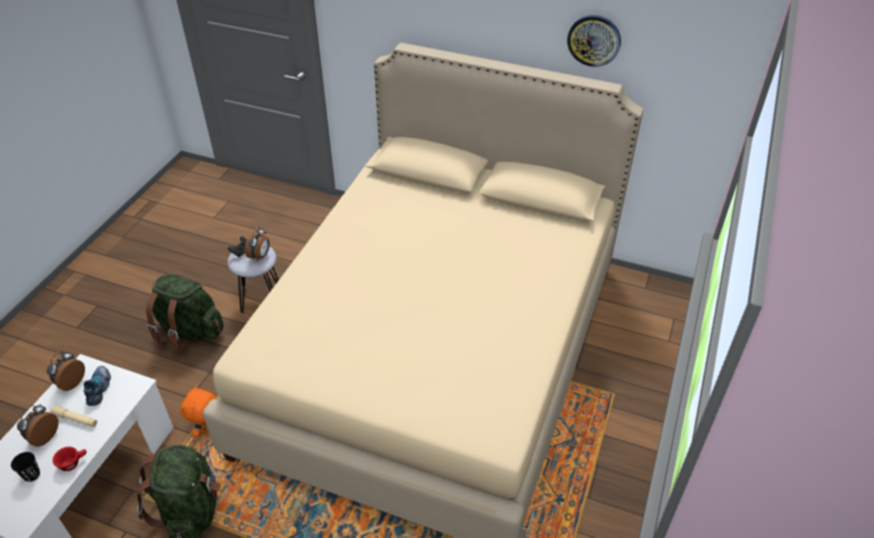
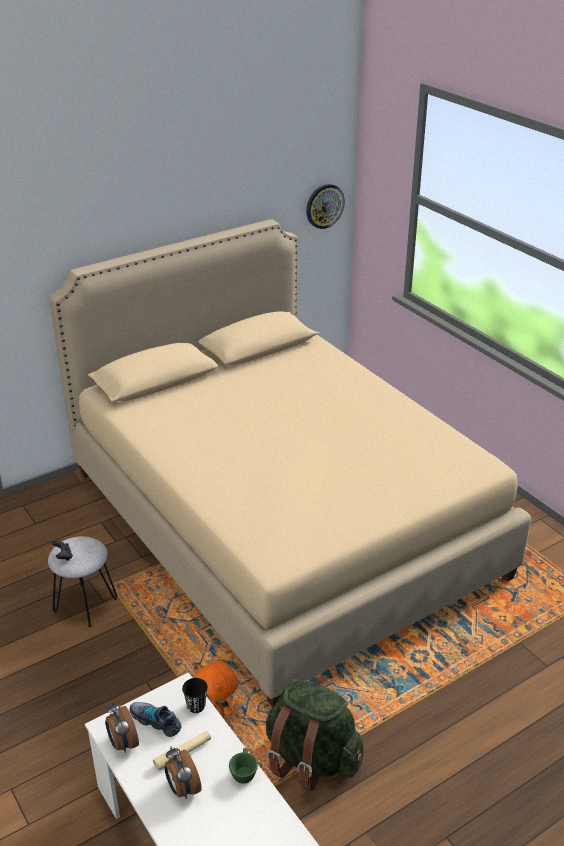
camera: 55 degrees left, 10 degrees down
(32, 475) = (229, 813): black cup -> black cup (196, 706)
(73, 462) = (243, 772): red cup -> green cup
(190, 331) = (70, 676): green backpack -> none
(260, 256) = (86, 546): alarm clock -> none
(594, 40) = (240, 190): wall clock -> wall clock (324, 206)

